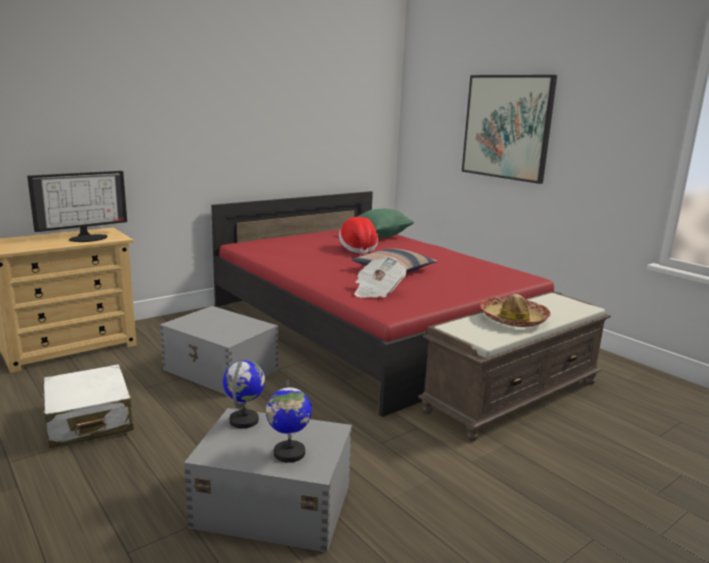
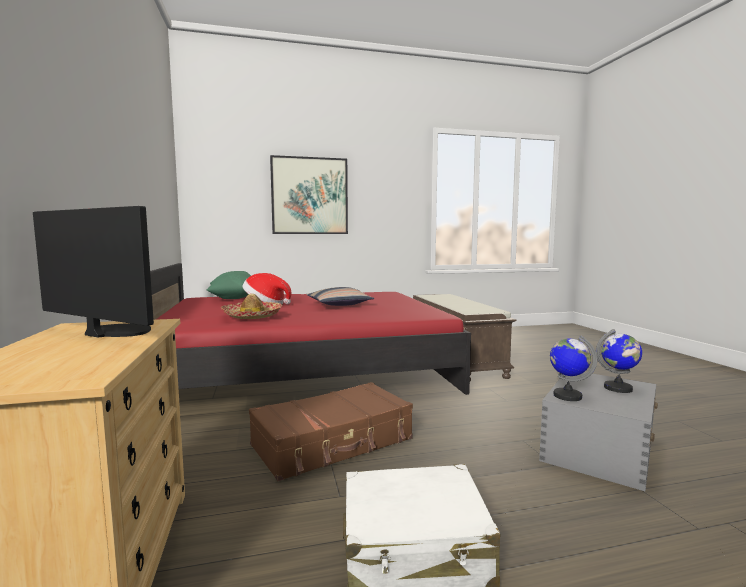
camera: 65 degrees left, 10 degrees down
(88, 237) = (112, 332): monitor -> monitor turned 45 degrees counterclockwise
(221, 370) = (333, 443): grey storage box -> brown suitcase
(377, 291) = (392, 311): newspaper -> none
(513, 319) = (461, 303): hat -> hat (251, 316)

